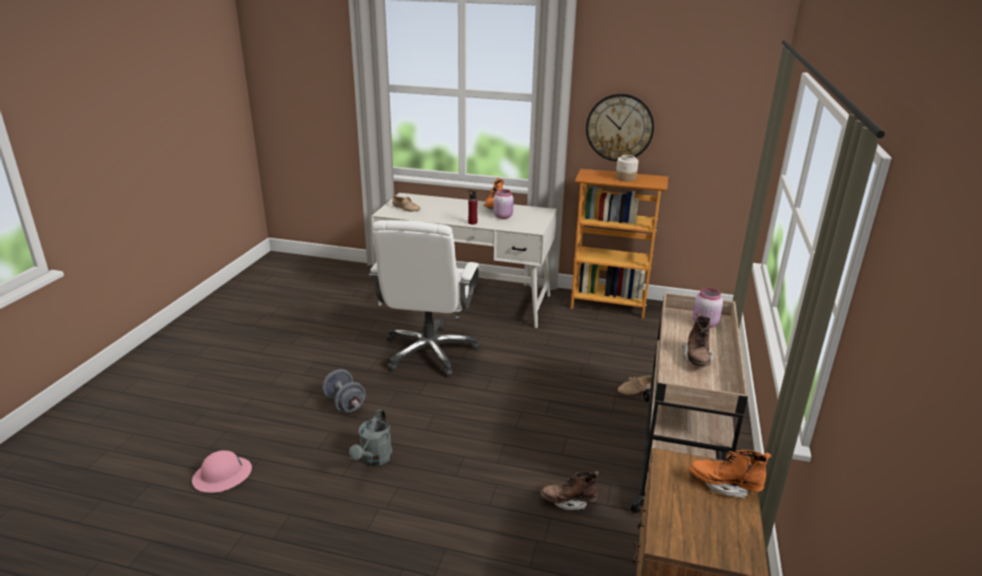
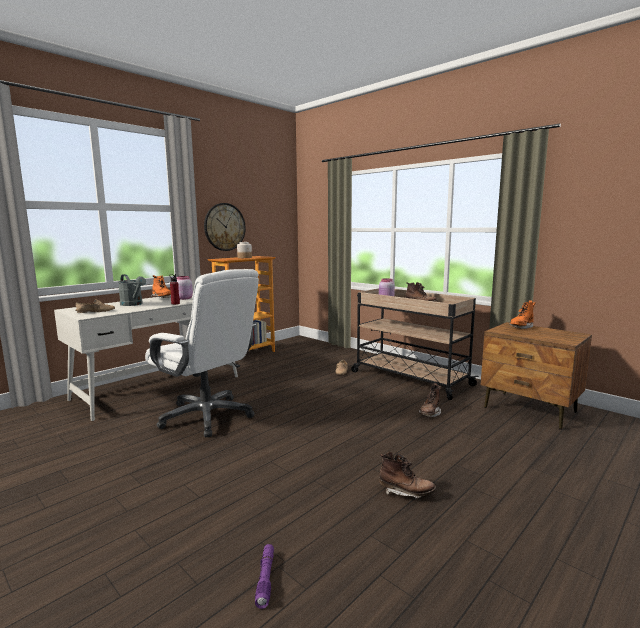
camera: 60 degrees left, 15 degrees down
(222, 476) = (265, 579): pink hard hat -> purple flashlight
(345, 403) = (228, 470): grey dumbbell -> none
(365, 521) = (406, 492): none -> brown boot
(374, 459) = (328, 472): grey watering can -> grey watering can (133, 304)

